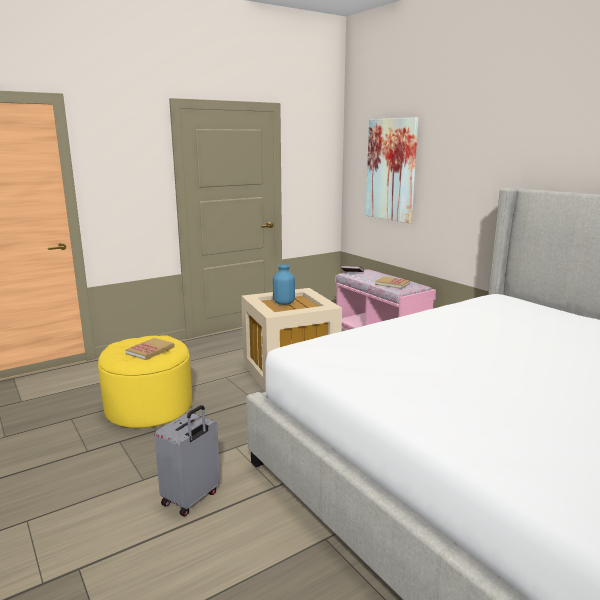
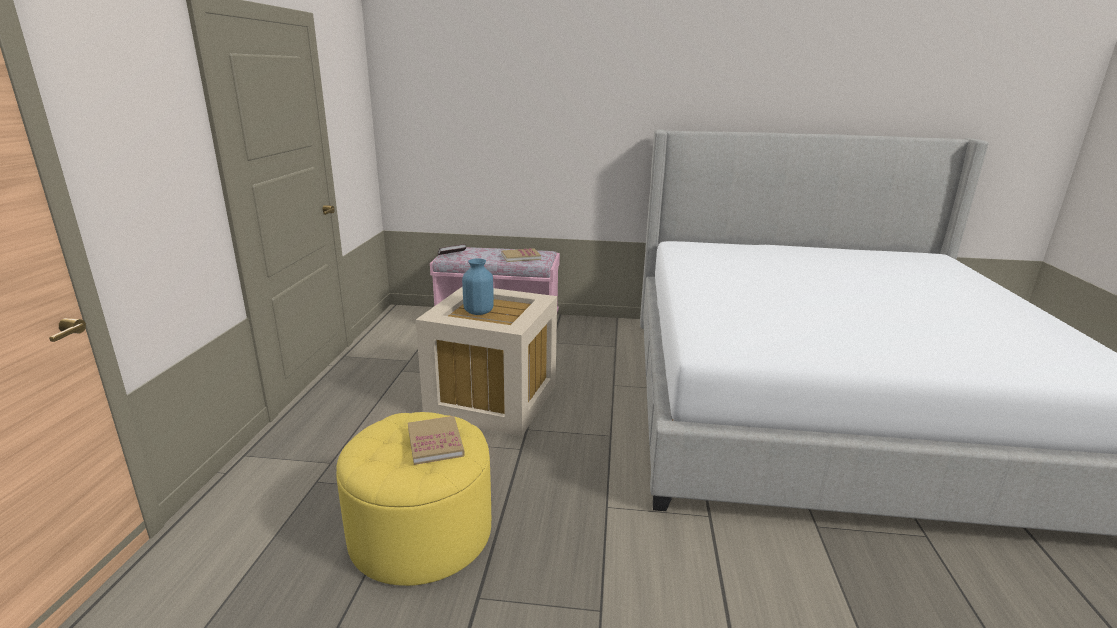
camera: 50 degrees left, 5 degrees up
(191, 498) = (680, 585): grey suitcase -> none
(391, 170) = (470, 115): picture -> none

